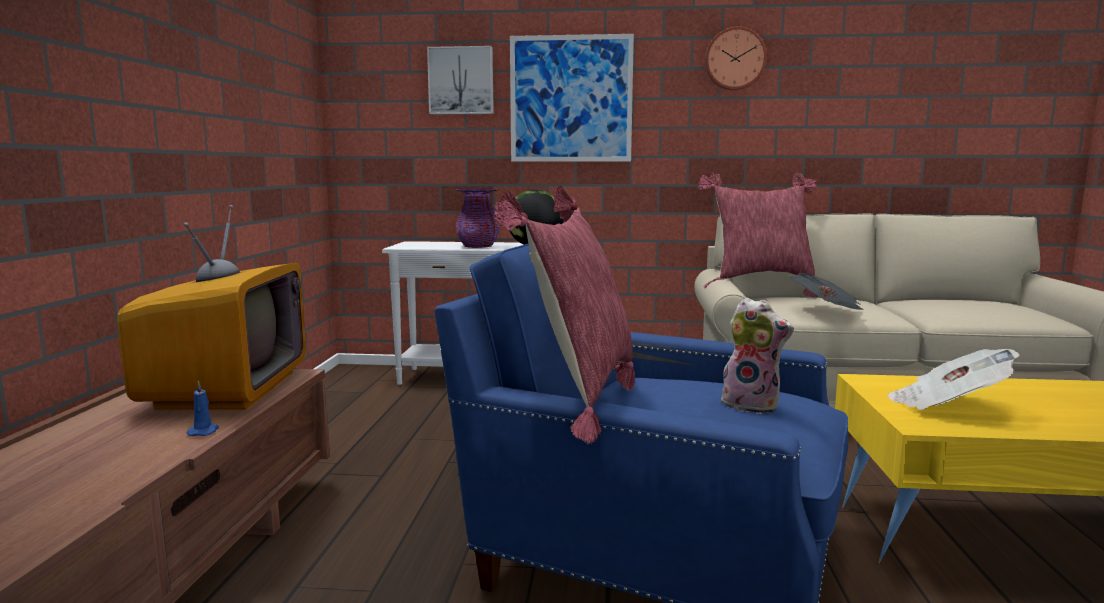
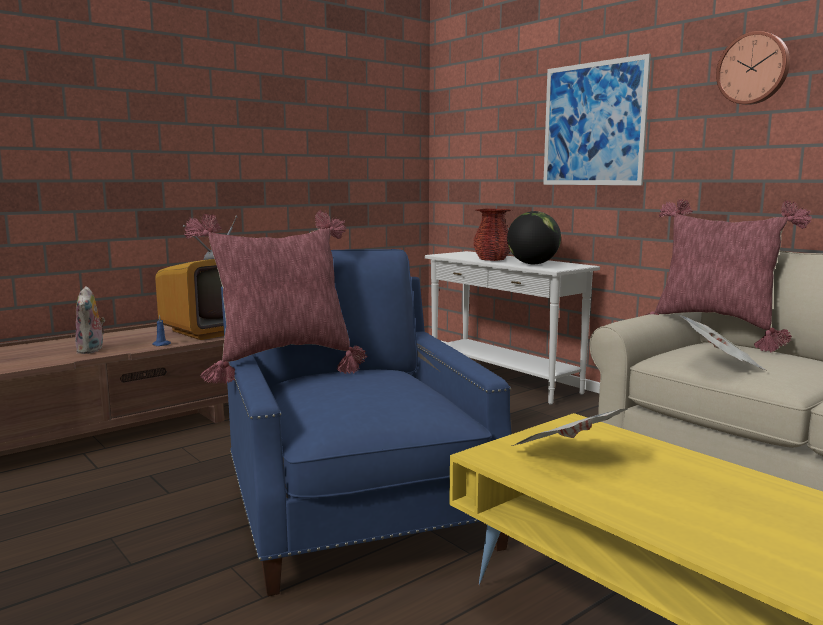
camera: 45 degrees right, 0 degrees up
(461, 81) = (513, 113): picture -> none
(477, 246) = (492, 259): purple vase -> red vase
(752, 405) = (370, 398): plush toy -> plush toy (92, 350)

